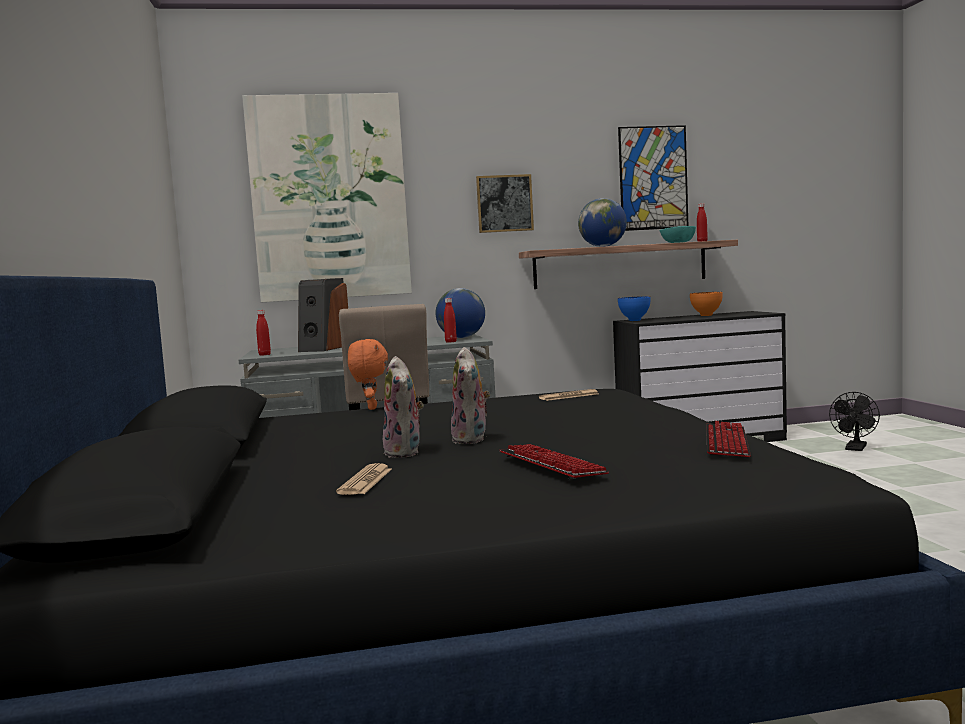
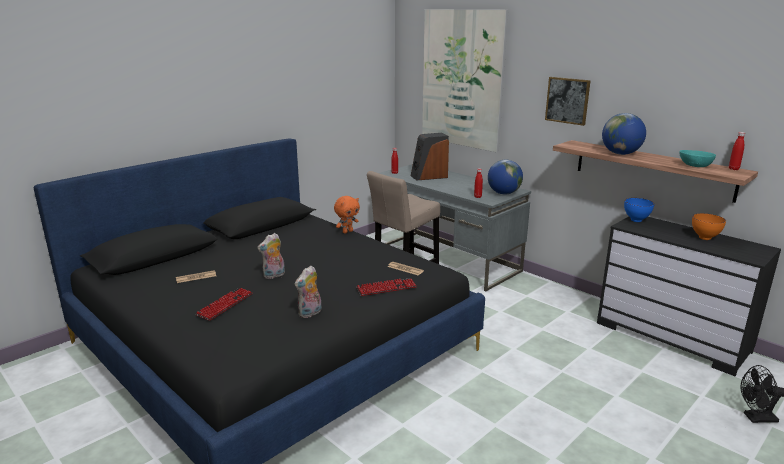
camera: 55 degrees right, 15 degrees up
(405, 452) = (246, 269): plush toy -> plush toy (310, 313)
(653, 178) = (702, 98): picture -> none
(726, 442) = (279, 335): keyboard -> keyboard (386, 288)

